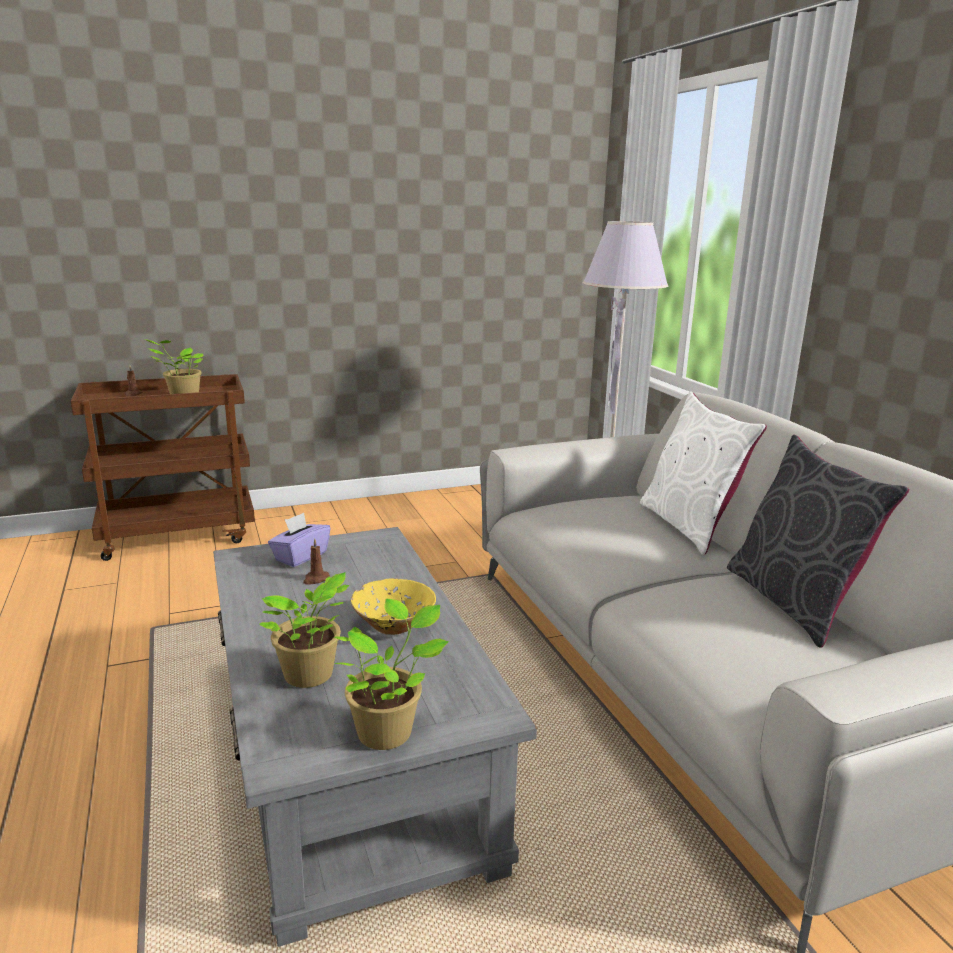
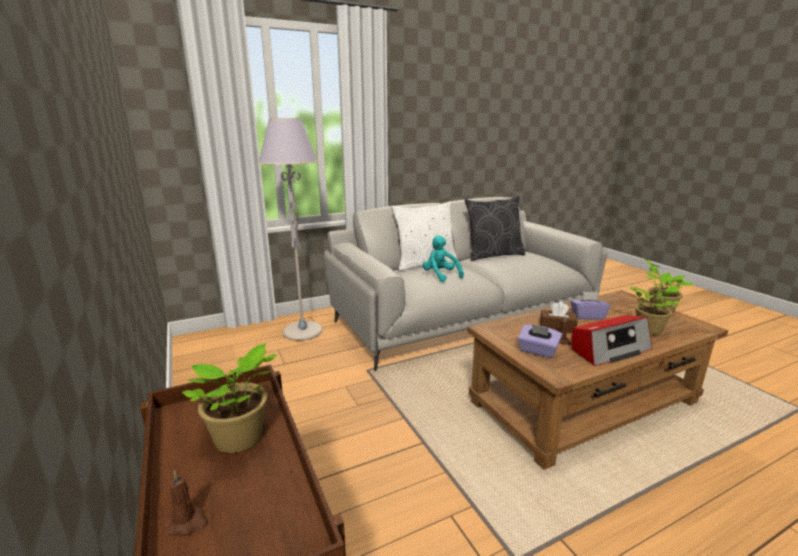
camera: 95 degrees left, 0 degrees up
(268, 609) = (609, 349): none -> radio
(351, 757) = (584, 402): grey coffee table -> brown coffee table
(361, 586) = (557, 328): none -> brown tissue box
(393, 627) = (587, 316): yellow bowl -> purple tissue box
(616, 530) = (440, 276): none -> turquoise plush toy

